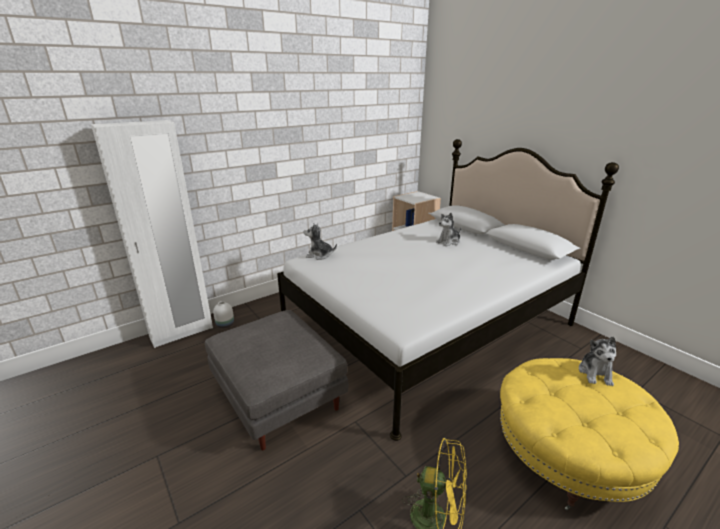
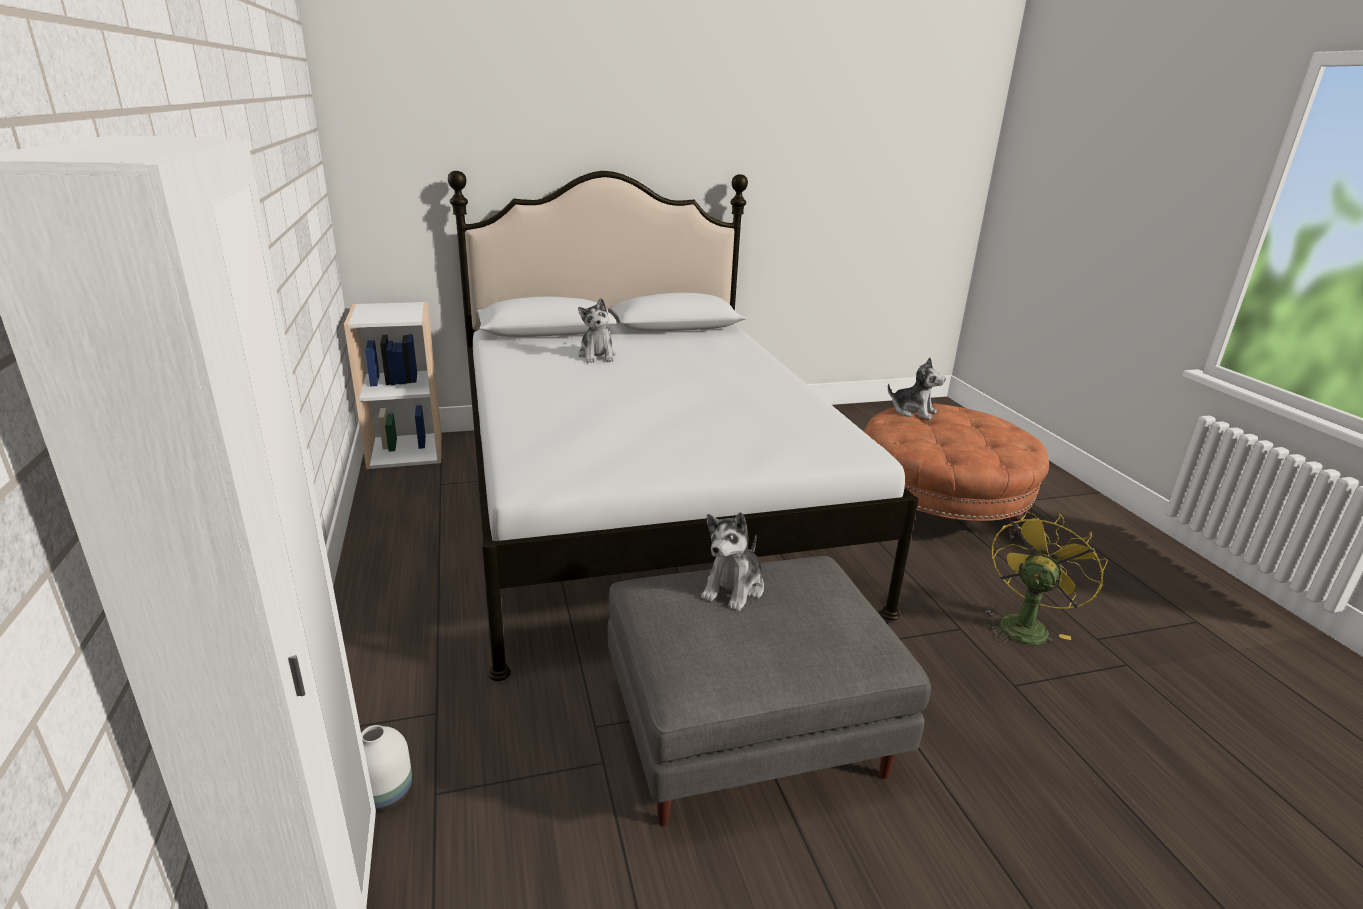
camera: 70 degrees left, 0 degrees up
(319, 255) = (527, 459): plush toy -> plush toy (734, 588)
(568, 454) = (940, 508): yellow ottoman -> brown ottoman

